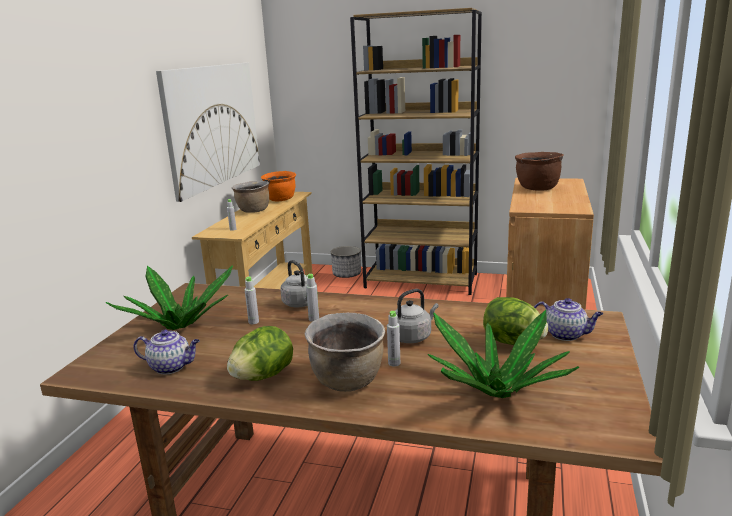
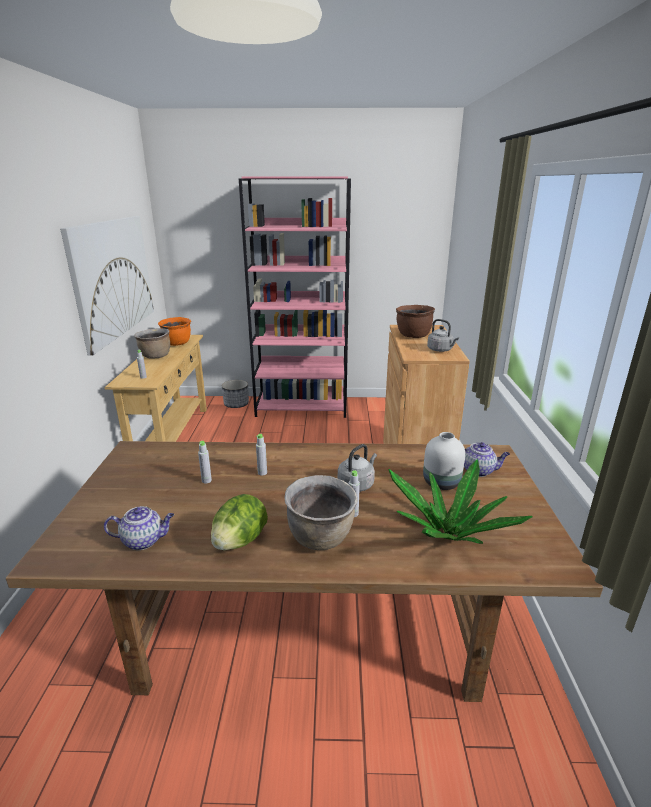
camera: 15 degrees left, 5 degrees up
(180, 325) = (134, 491): potted plant -> none
(301, 304) = (244, 457): grey kettle -> grey kettle (441, 350)
(422, 281) = (302, 407): brown bookcase -> pink bookcase
(512, 342) = (440, 482): lettuce -> white vase

